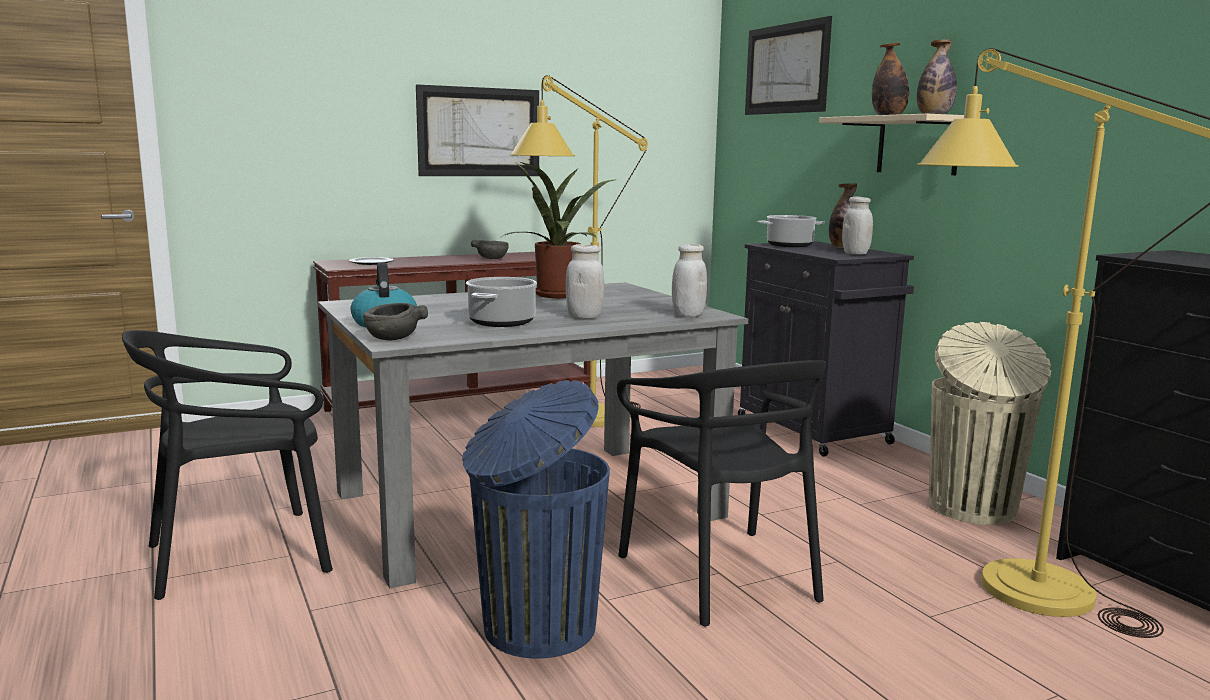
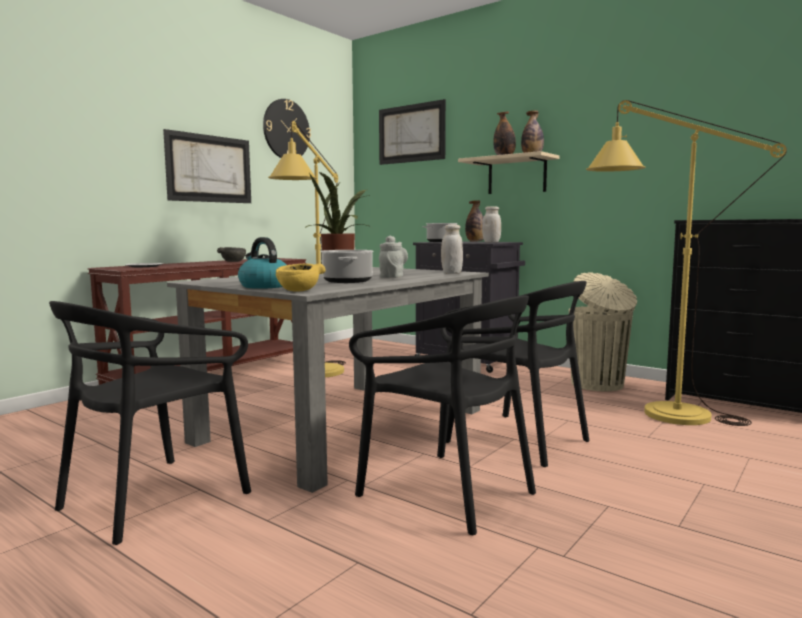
camera: 25 degrees left, 5 degrees down
(392, 338) = (298, 290): grey bowl -> yellow bowl
(535, 627) = (447, 491): blue trash can -> black chair
(584, 317) = (392, 277): white jar -> grey teapot
(601, 70) = (286, 129): none -> wall clock

